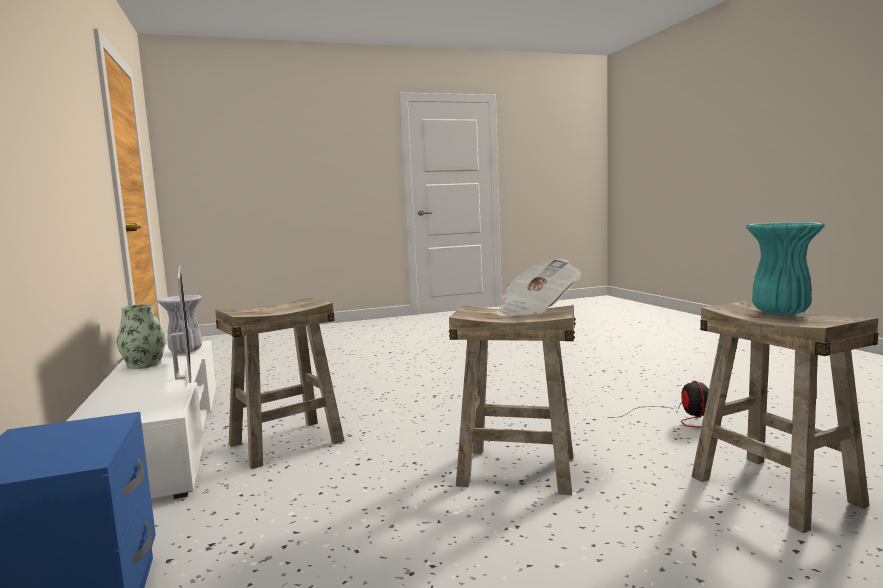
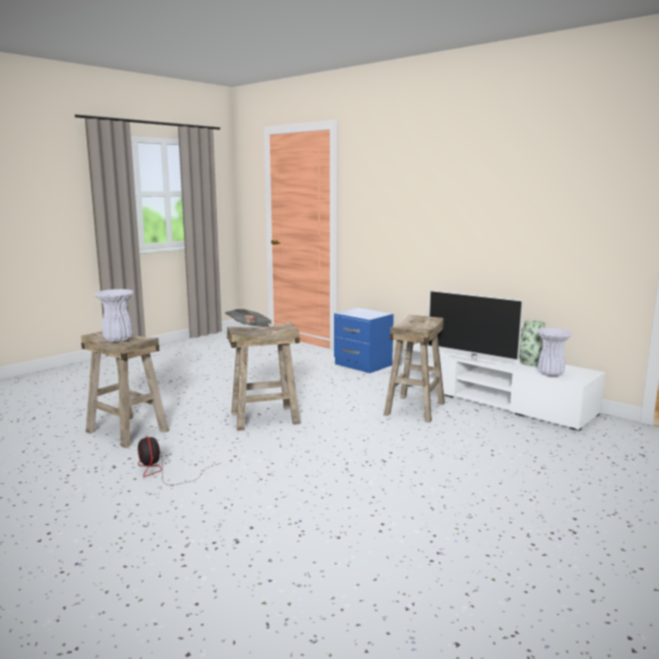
camera: 150 degrees right, 5 degrees up
(779, 312) = (118, 339): turquoise vase -> white vase

